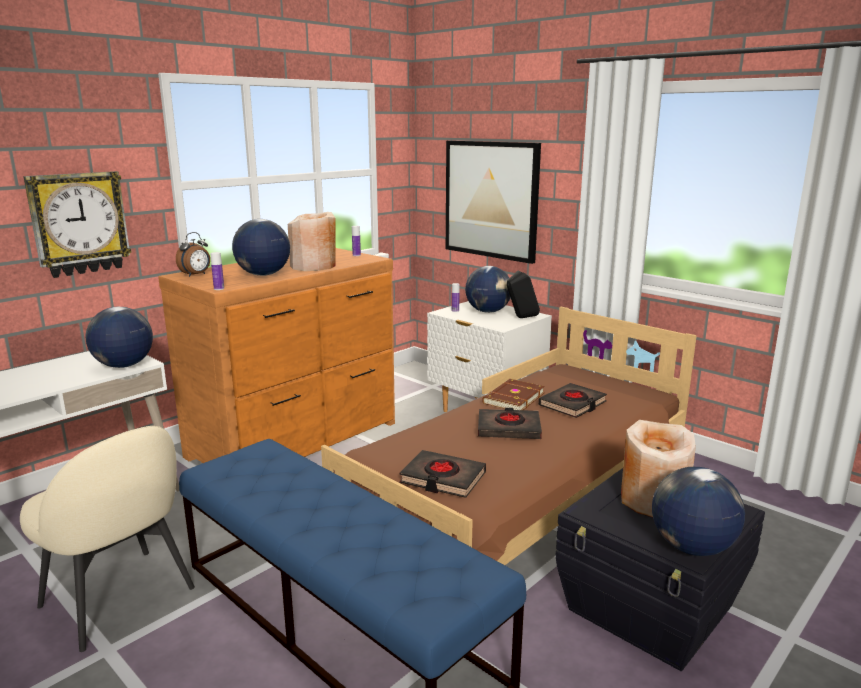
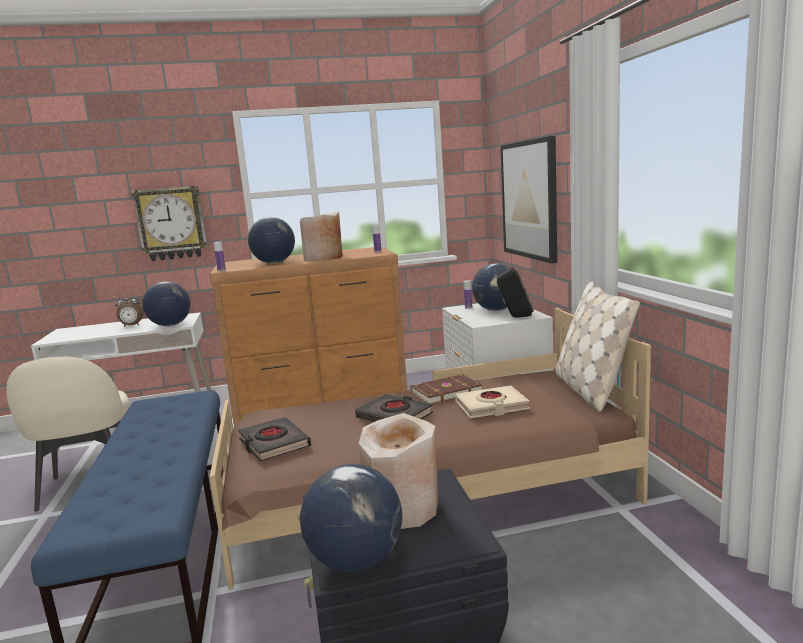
camera: 35 degrees right, 5 degrees down
(196, 275) = (237, 262): alarm clock -> alarm clock (131, 325)
(572, 404) = (491, 406): black book -> beige book
(618, 377) = (590, 390): none -> beige pillow

